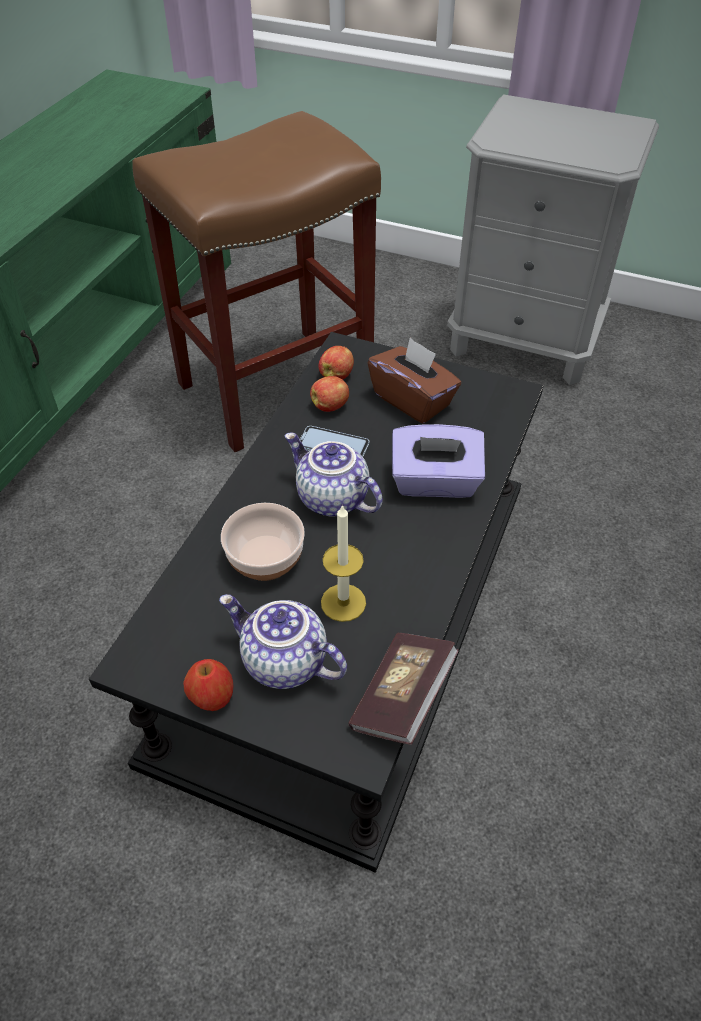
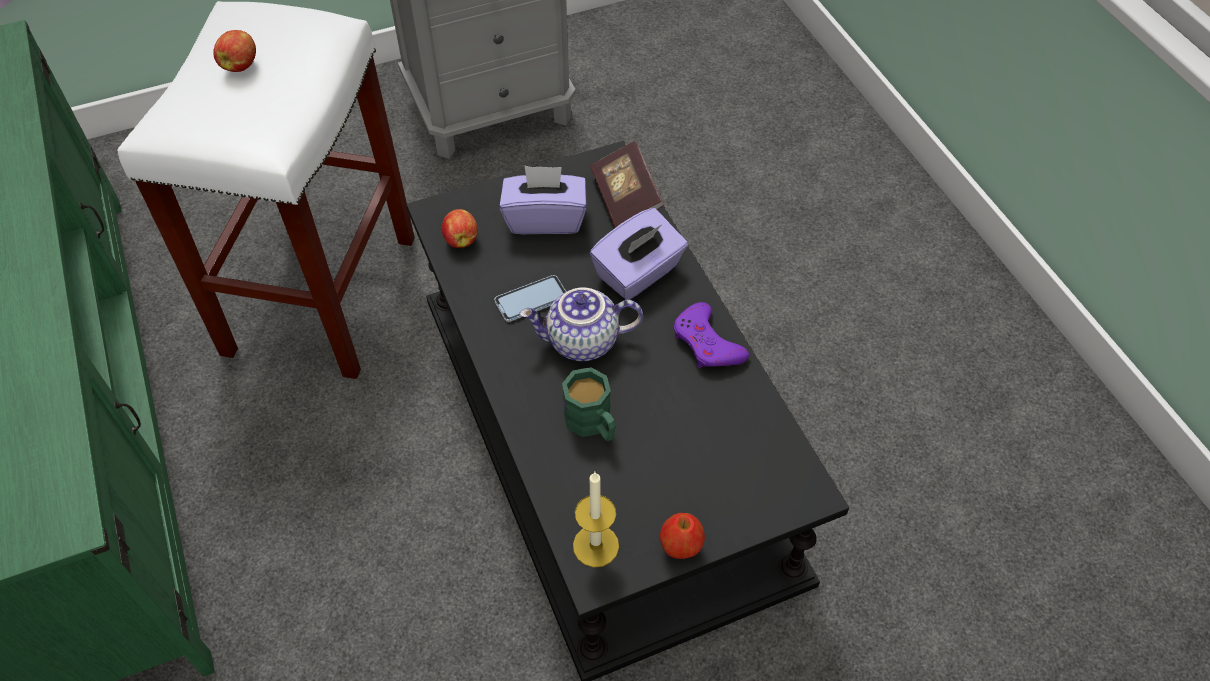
camera: 45 degrees left, 5 degrees up
(266, 559) = (593, 424): bowl -> green mug
(276, 386) = (321, 292): brown stool -> white stool
(283, 663) = (695, 483): teapot -> none
(330, 406) = (488, 269): apple -> apple (240, 65)
(343, 602) = (683, 409): candle -> candle (596, 545)
(402, 698) = (793, 439): book -> book (625, 199)
(412, 400) = (545, 219): brown tissue box -> purple tissue box
(424, 570) = (707, 343): none -> purple game controller

